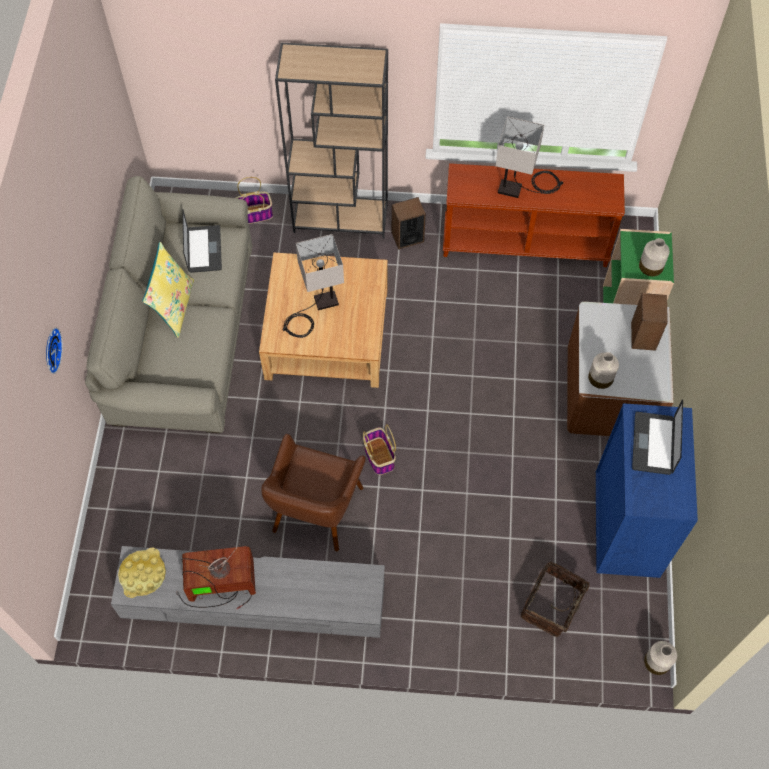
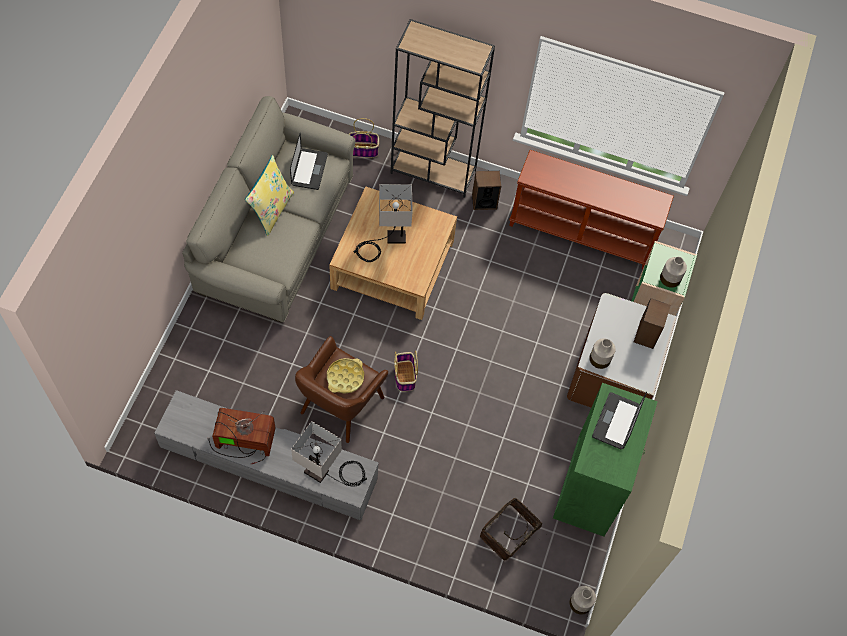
camera: 10 degrees right, 0 degrees up
(50, 350) = (159, 220): wall clock -> none
(143, 574) = (185, 417): yellow tray -> yellow tray (345, 377)
(525, 187) = (587, 186): table lamp -> table lamp (331, 473)
(625, 527) = (590, 488): blue cabinet -> green cabinet

